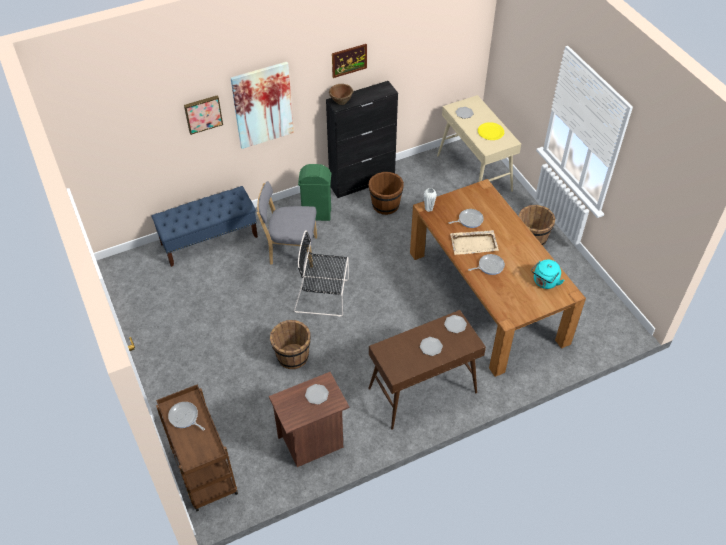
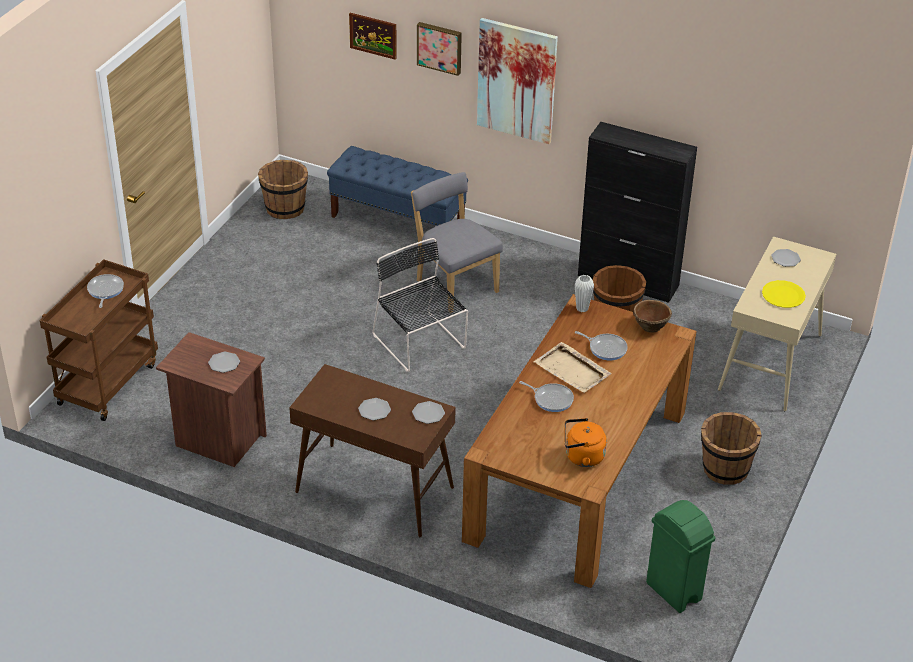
camera: 50 degrees right, 10 degrees down
(292, 356) = (312, 365): brown bucket -> brown bucket (285, 208)
(317, 214) = (532, 274): green trash can -> green trash can (674, 592)
(341, 101) = (612, 132): brown bowl -> brown bowl (650, 327)
(349, 60) = (645, 83): picture -> picture (373, 35)
(544, 282) = (582, 457): turquoise kettle -> orange kettle

